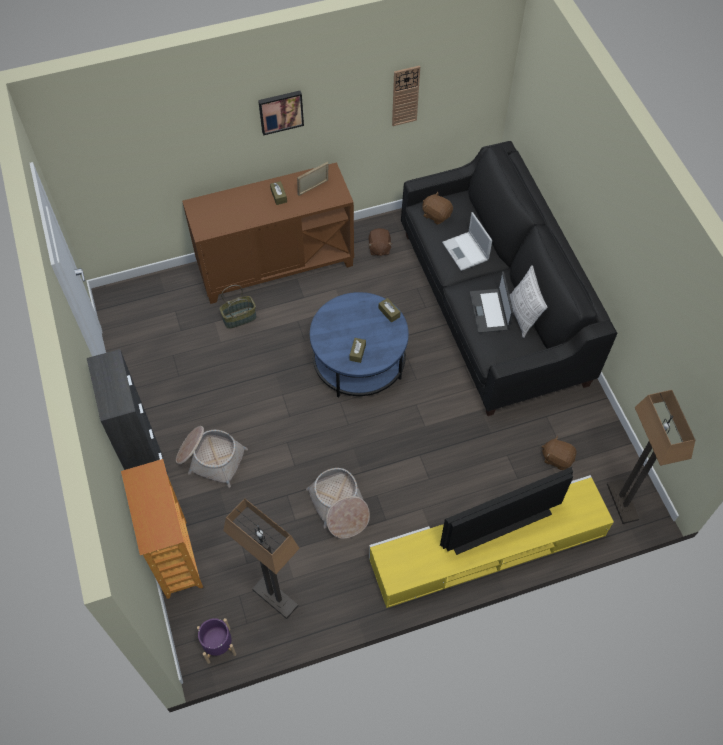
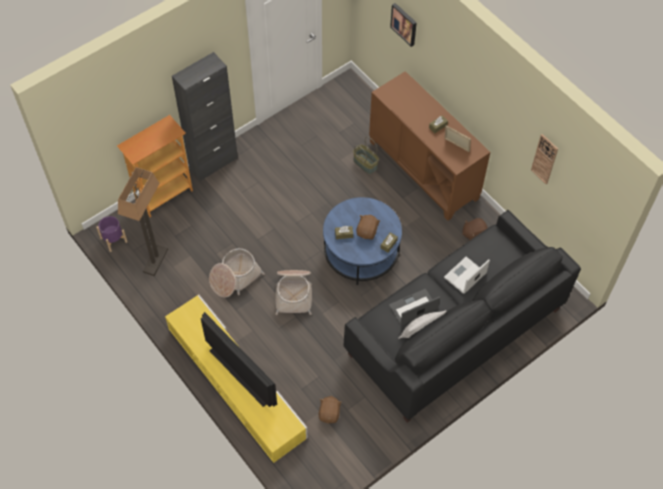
camera: 70 degrees right, 0 degrees up
(210, 458) = (244, 187): basket -> basket (294, 293)
(280, 111) = (473, 81): picture -> picture (404, 24)
(436, 215) = (492, 245): brown plush toy -> brown plush toy (367, 231)
(622, 502) = (308, 470): floor lamp -> none

